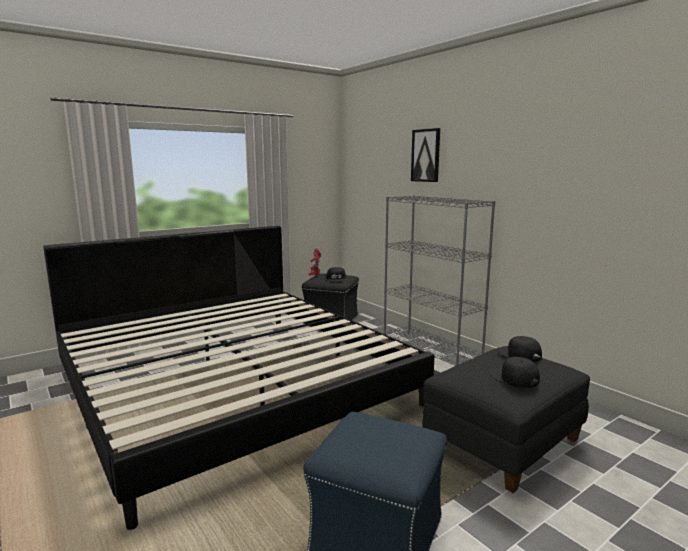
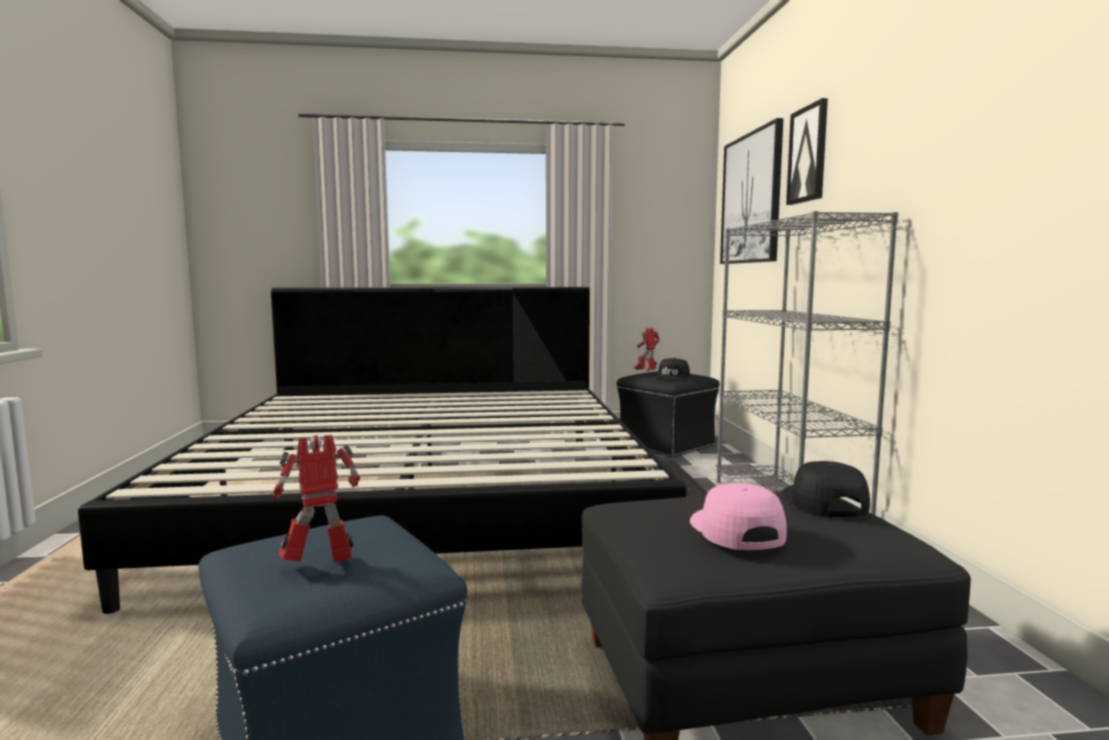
camera: 30 degrees right, 5 degrees down
(377, 170) = (751, 199): none -> picture
(390, 448) = (321, 566): none -> toy robot
(514, 378) = (734, 530): black cap -> pink cap

